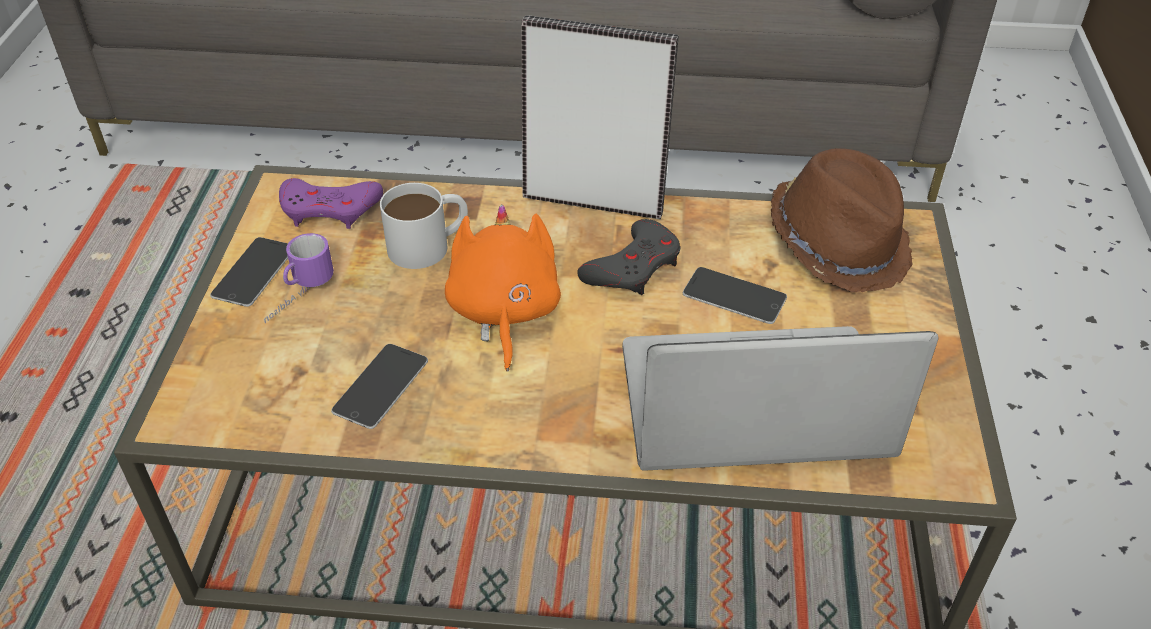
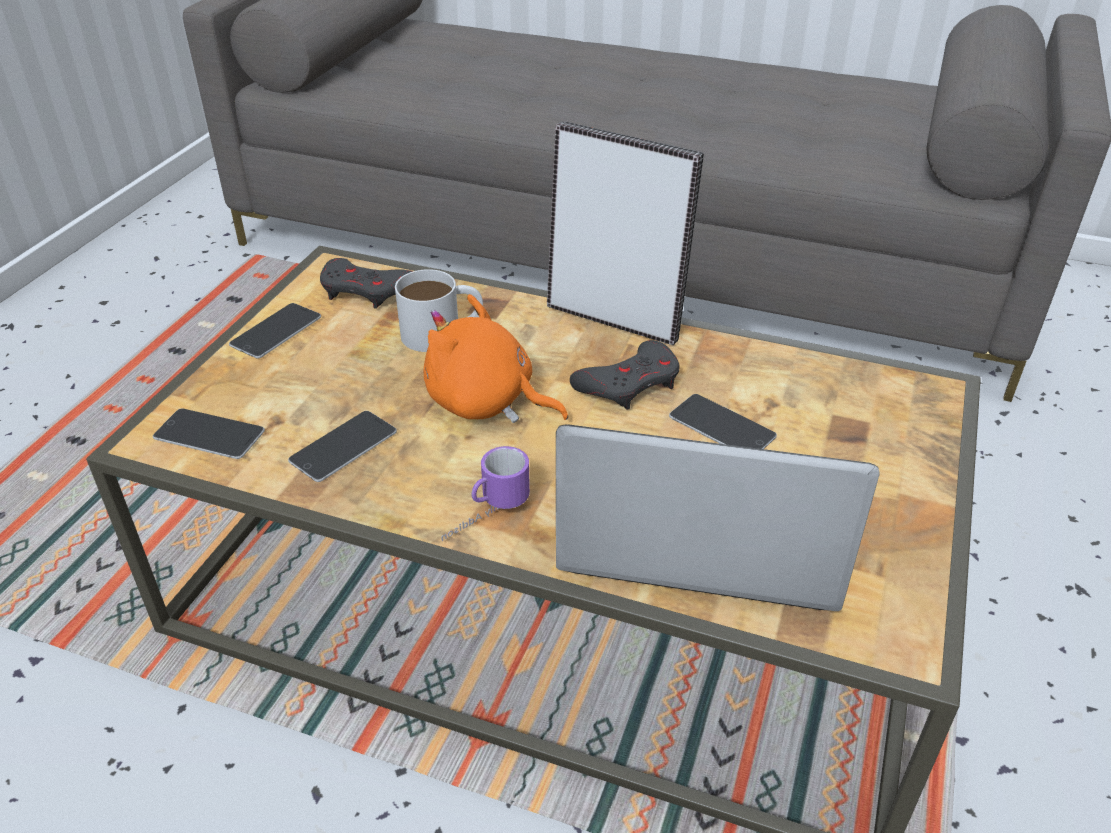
camera: 15 degrees right, 5 degrees down
(235, 400) = (209, 434): none -> phone
(297, 297) = (304, 358): mug -> mug (484, 517)
(330, 209) = (366, 290): purple game controller -> grey game controller
(503, 313) = (486, 403): orange plush toy -> orange plush toy turned 75 degrees counterclockwise
(839, 243) = (851, 396): brown hat -> none

